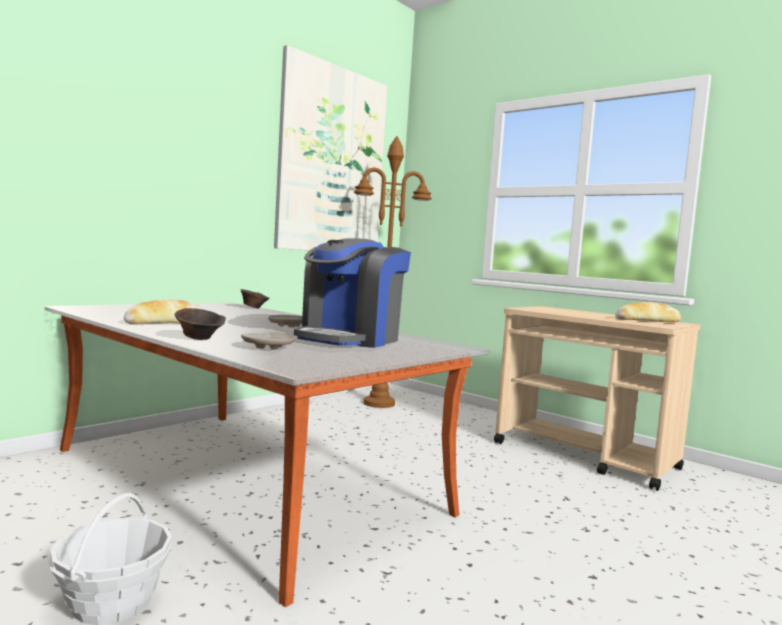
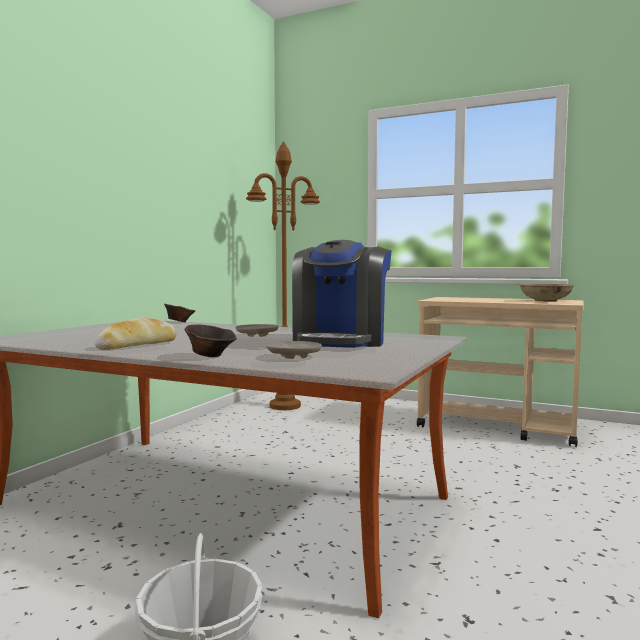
camera: 15 degrees left, 0 degrees up
(332, 161) = (219, 167): picture -> none
(647, 321) = (545, 301): bread -> beige bowl

